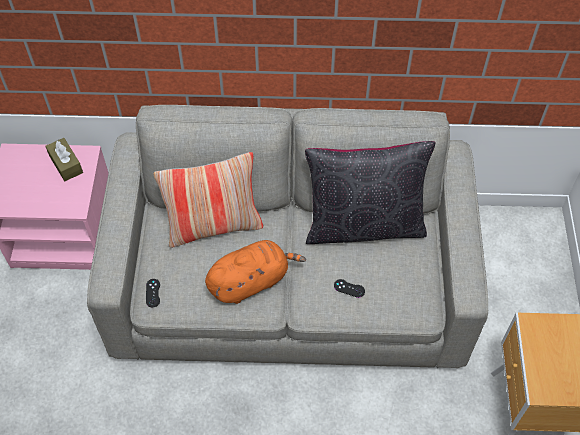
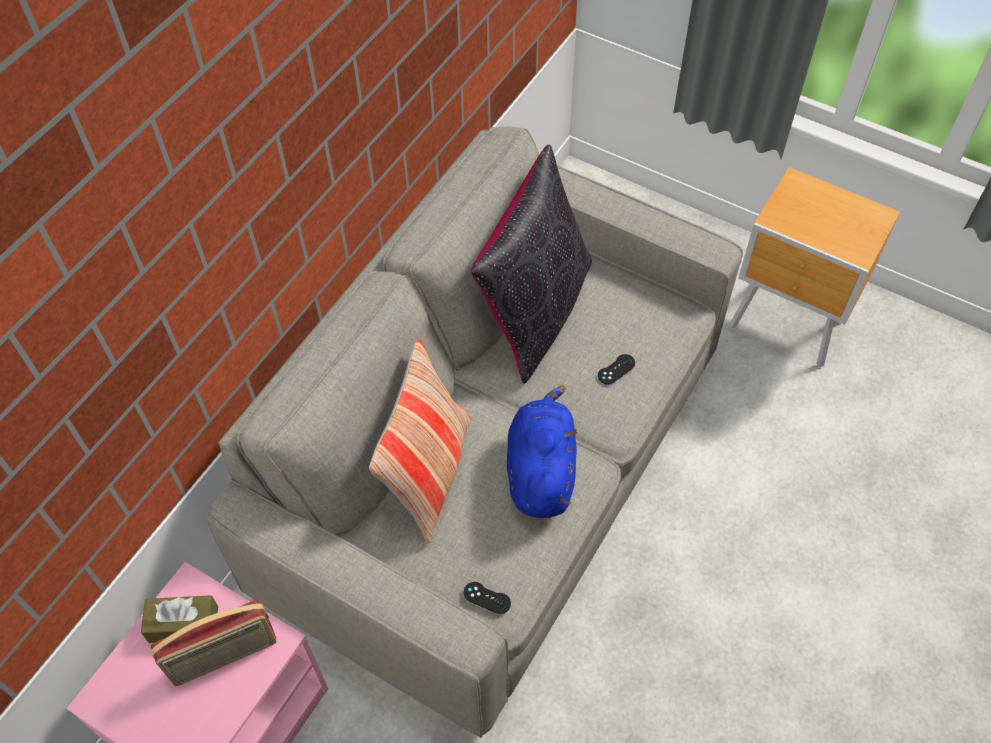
camera: 60 degrees left, 0 degrees up
(57, 190) = (224, 657): none -> radio
(251, 281) = (540, 470): orange plush toy -> blue plush toy

